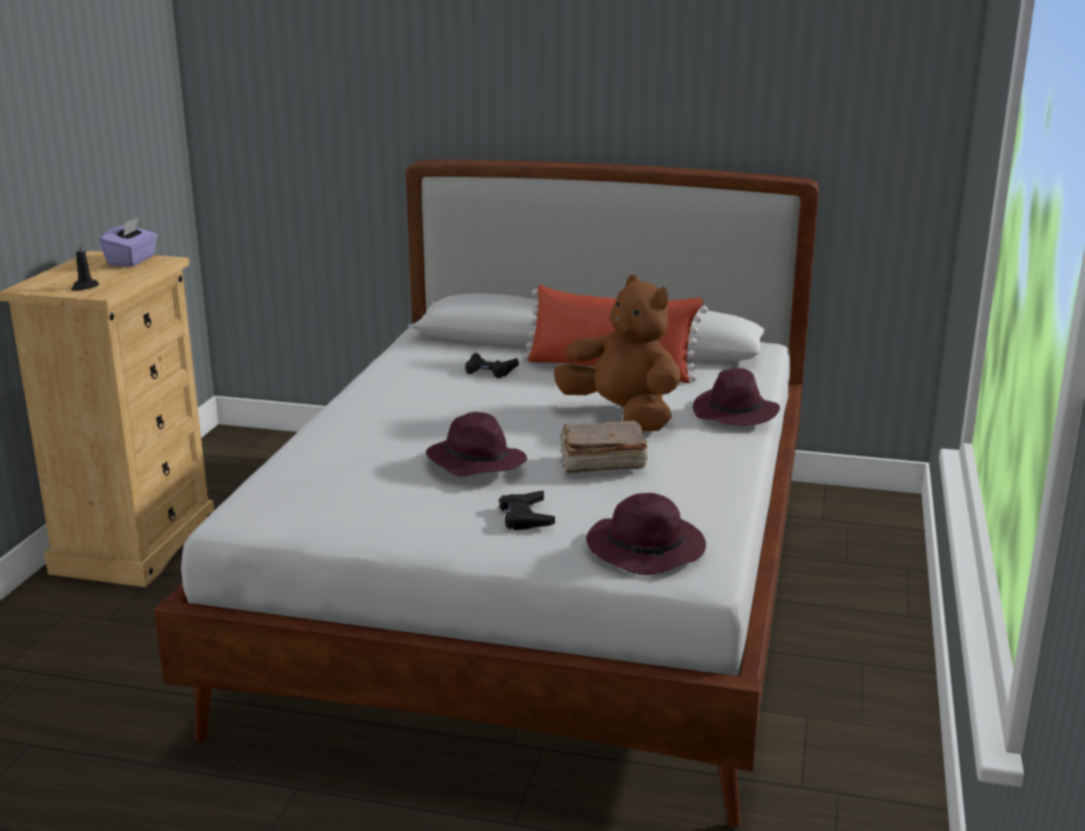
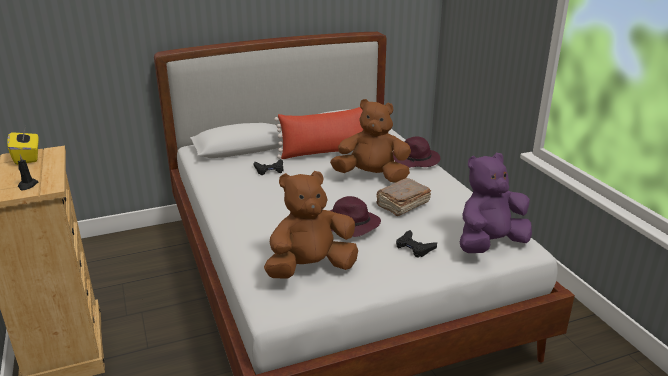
camera: 35 degrees left, 5 degrees up
(132, 261) = (27, 157): purple tissue box -> yellow tissue box
(345, 493) = (311, 268): none -> brown plush toy
(648, 549) = (489, 244): purple hat -> purple plush toy

